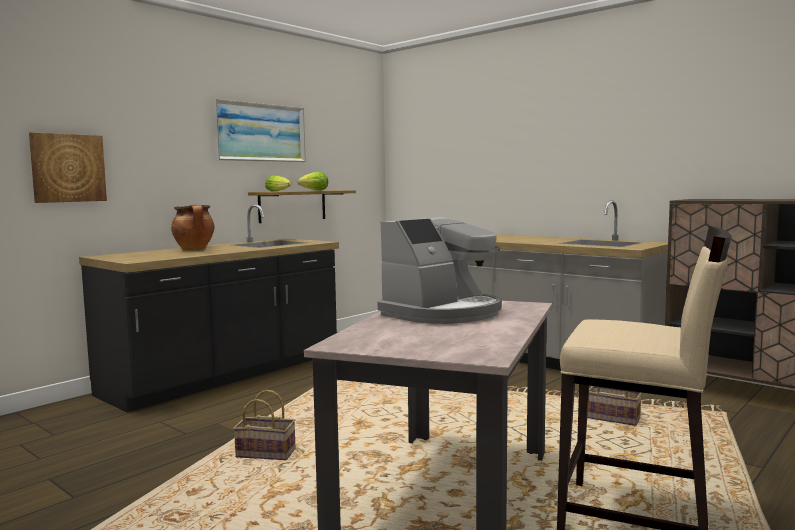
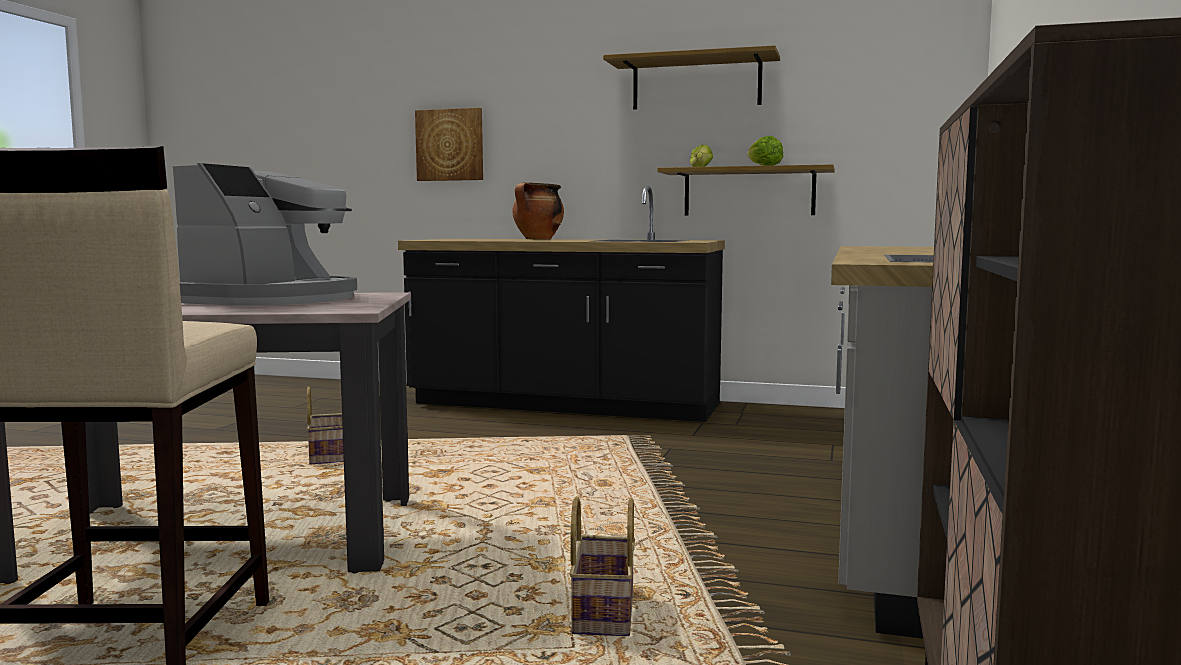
camera: 65 degrees right, 0 degrees up
(260, 132) = (696, 83): picture -> shelf
(443, 313) = (274, 299): coffee machine -> coffee machine turned 90 degrees counterclockwise

